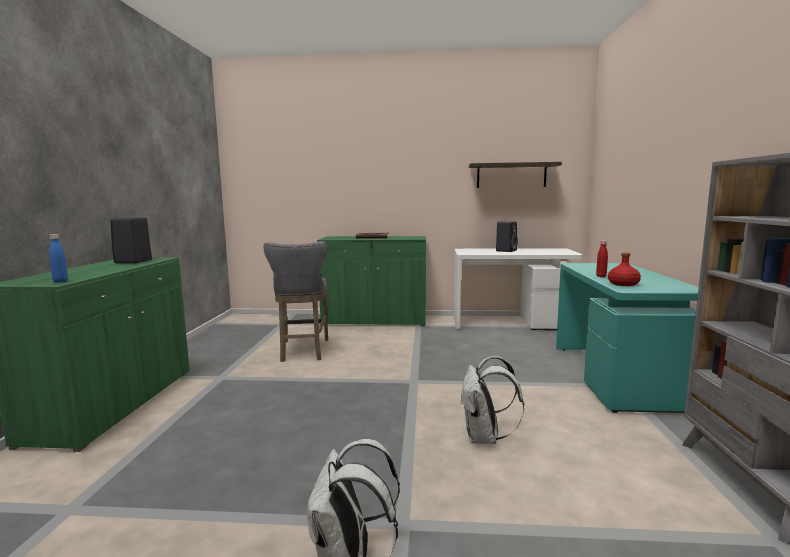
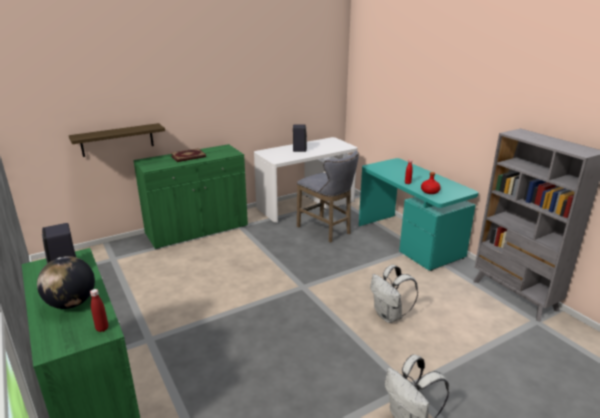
camera: 35 degrees left, 15 degrees up
(60, 281) = (102, 328): blue bottle -> red bottle
(87, 271) = (71, 303): none -> globe
(303, 351) = (182, 286): grey stool -> grey stool (326, 231)
(511, 175) = (293, 82): shelf -> shelf (117, 140)

